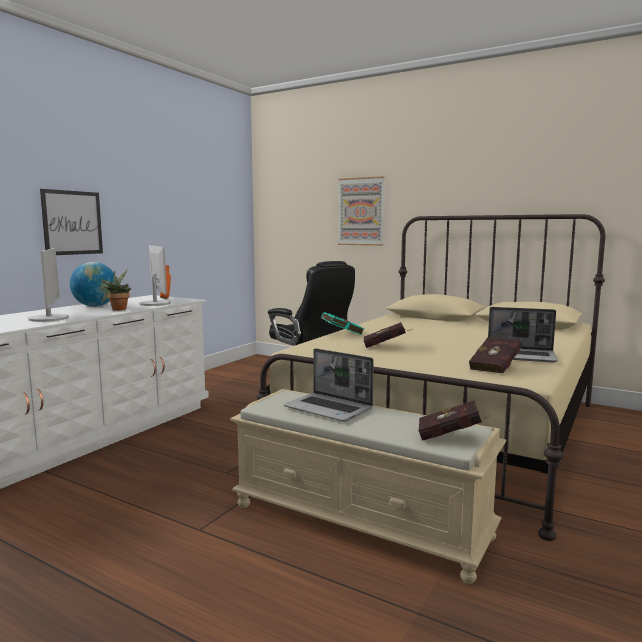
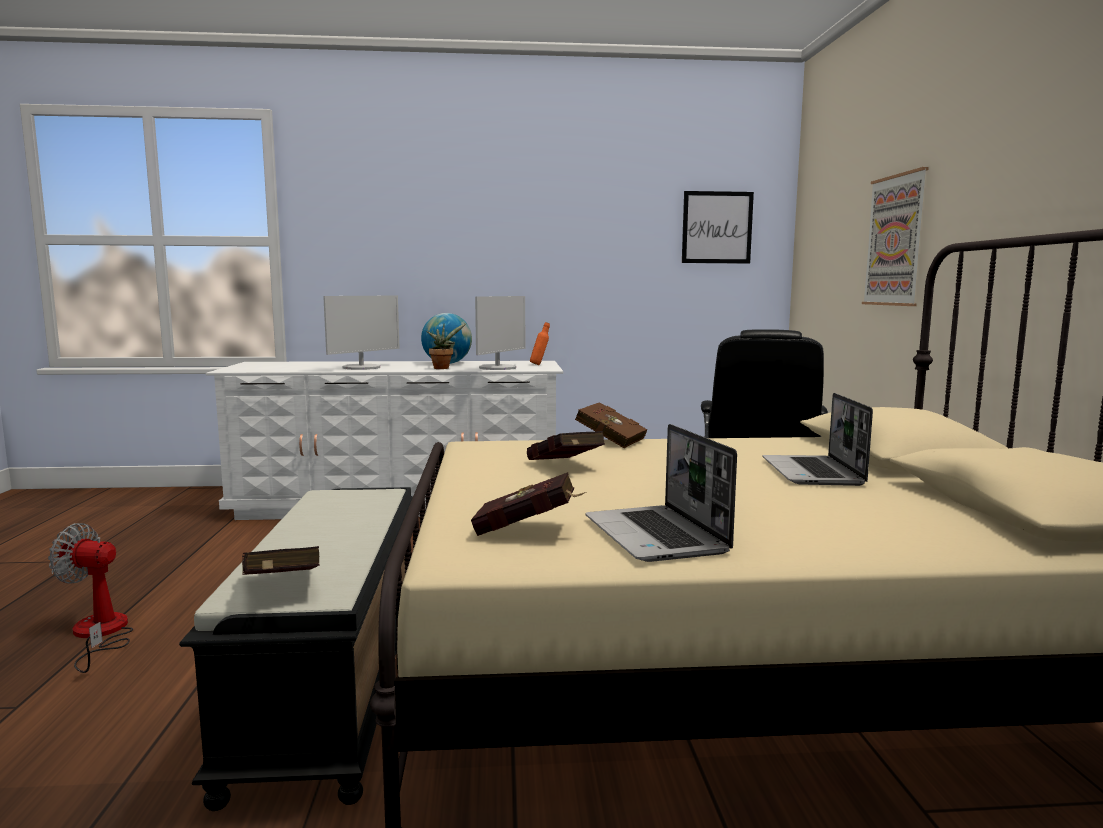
camera: 55 degrees right, 0 degrees up
(72, 222) = (468, 269): picture -> picture (717, 227)
(139, 611) = (99, 634): none -> fan
(329, 409) = (347, 517): laptop -> laptop (813, 473)
(340, 333) = (608, 441): turquoise book -> brown book
(361, 520) = (335, 685): beige bench -> black bench

